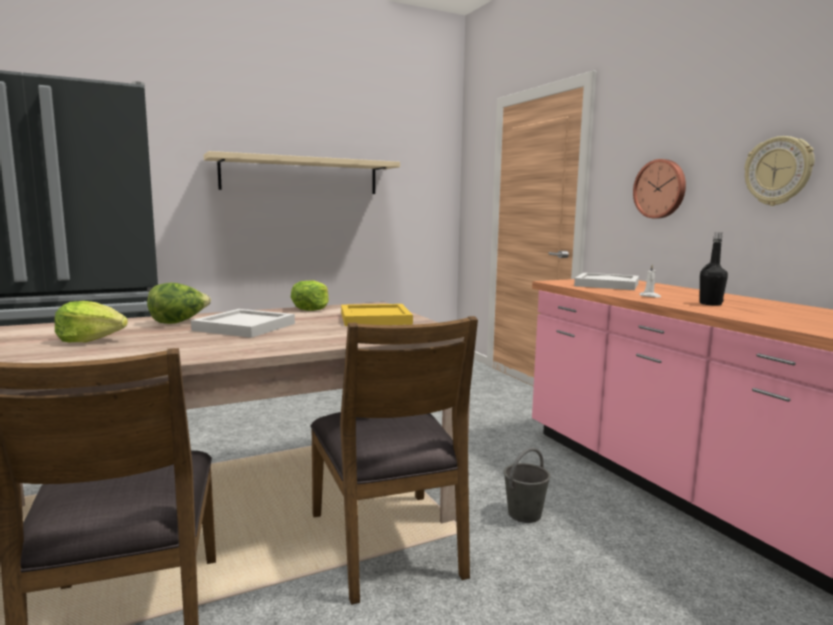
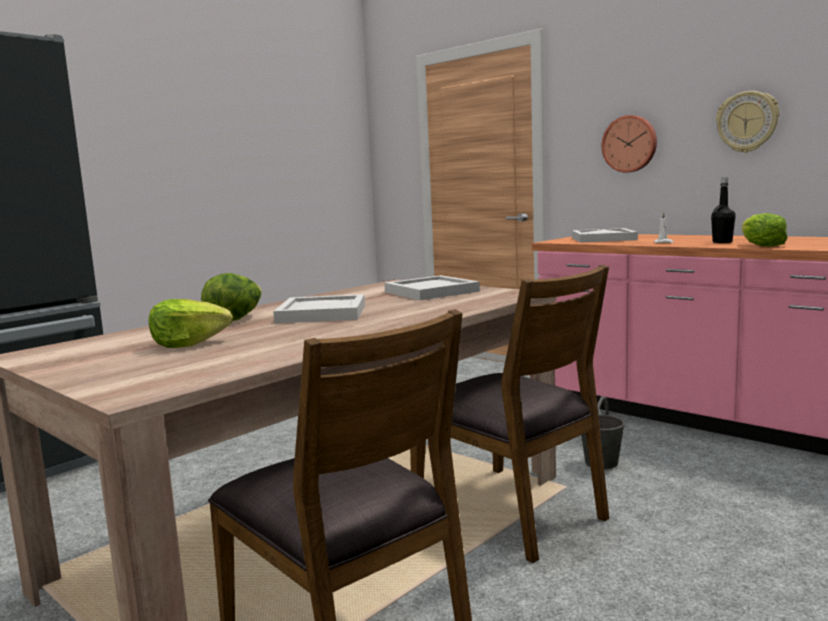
camera: 20 degrees left, 0 degrees up
(301, 175) = (206, 149): beige shelf -> none
(311, 309) = (342, 292): lettuce -> lettuce (761, 245)
(374, 318) = (429, 292): yellow tray -> white tray

